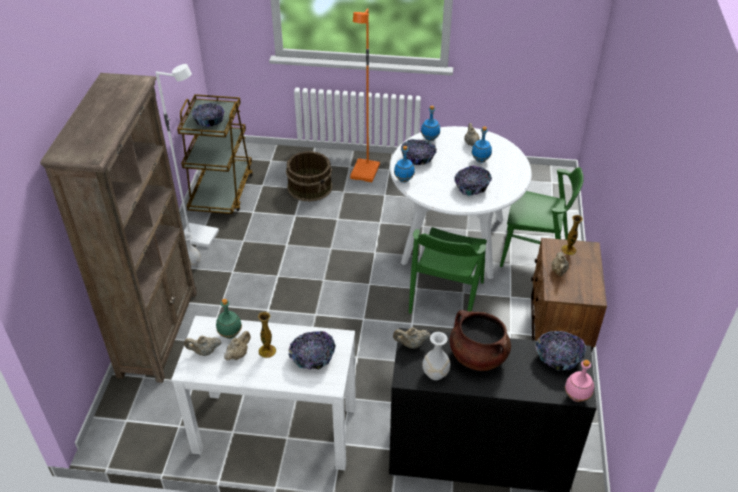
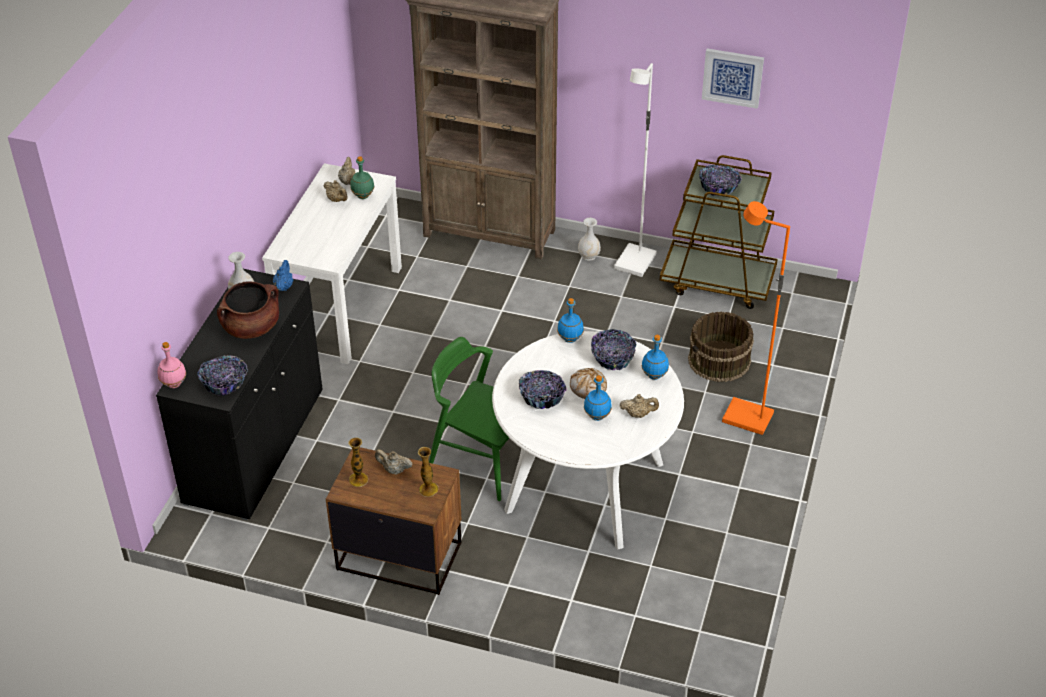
camera: 100 degrees right, 0 degrees up
(162, 46) = (732, 77): none -> picture
(267, 351) = (334, 216): vase -> vase (358, 479)
(312, 357) = (315, 243): bowl -> none
(411, 344) = (284, 286): beige teapot -> blue teapot
(453, 166) = (588, 388): none -> bread
(534, 253) = (542, 568): green chair -> none

